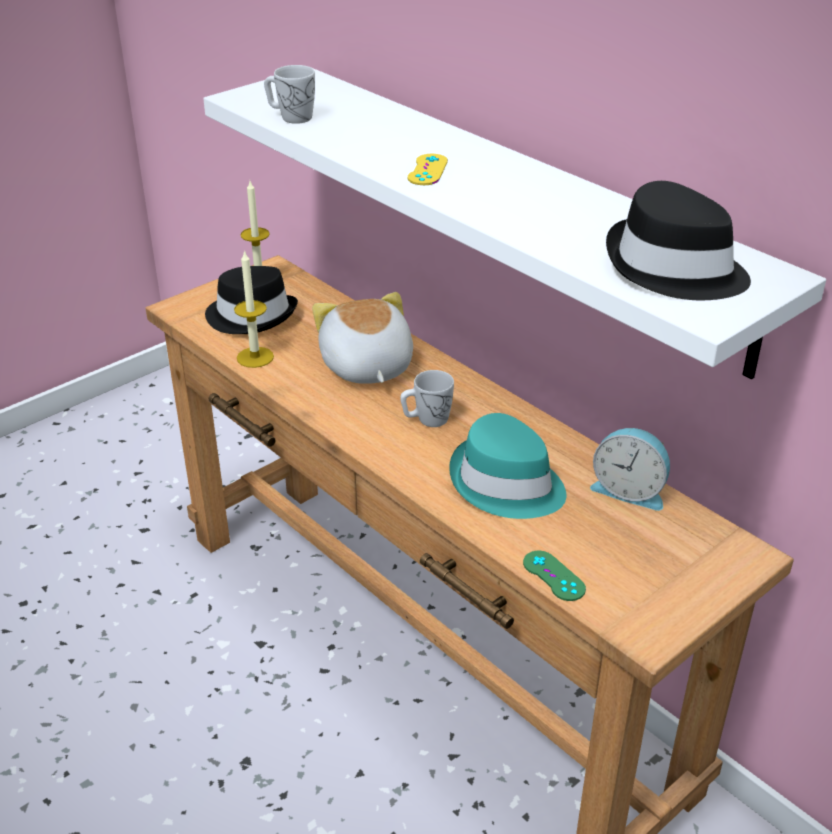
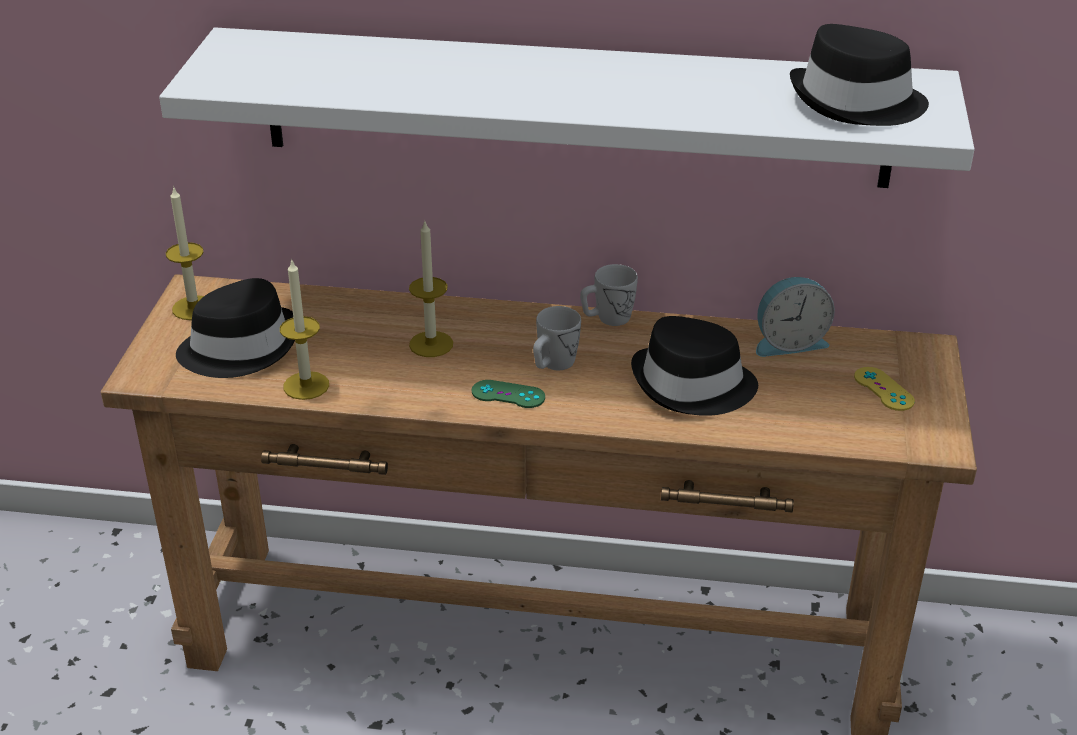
camera: 40 degrees left, 0 degrees up
(291, 117) = (299, 85): white mug -> white mug (607, 319)
(366, 367) = (431, 344): plush toy -> candle
(427, 170) = (527, 91): yellow game controller -> yellow game controller (883, 389)
(506, 484) = (693, 386): turquoise hat -> black hat
(553, 576) = (823, 437): green game controller -> green game controller (508, 394)

